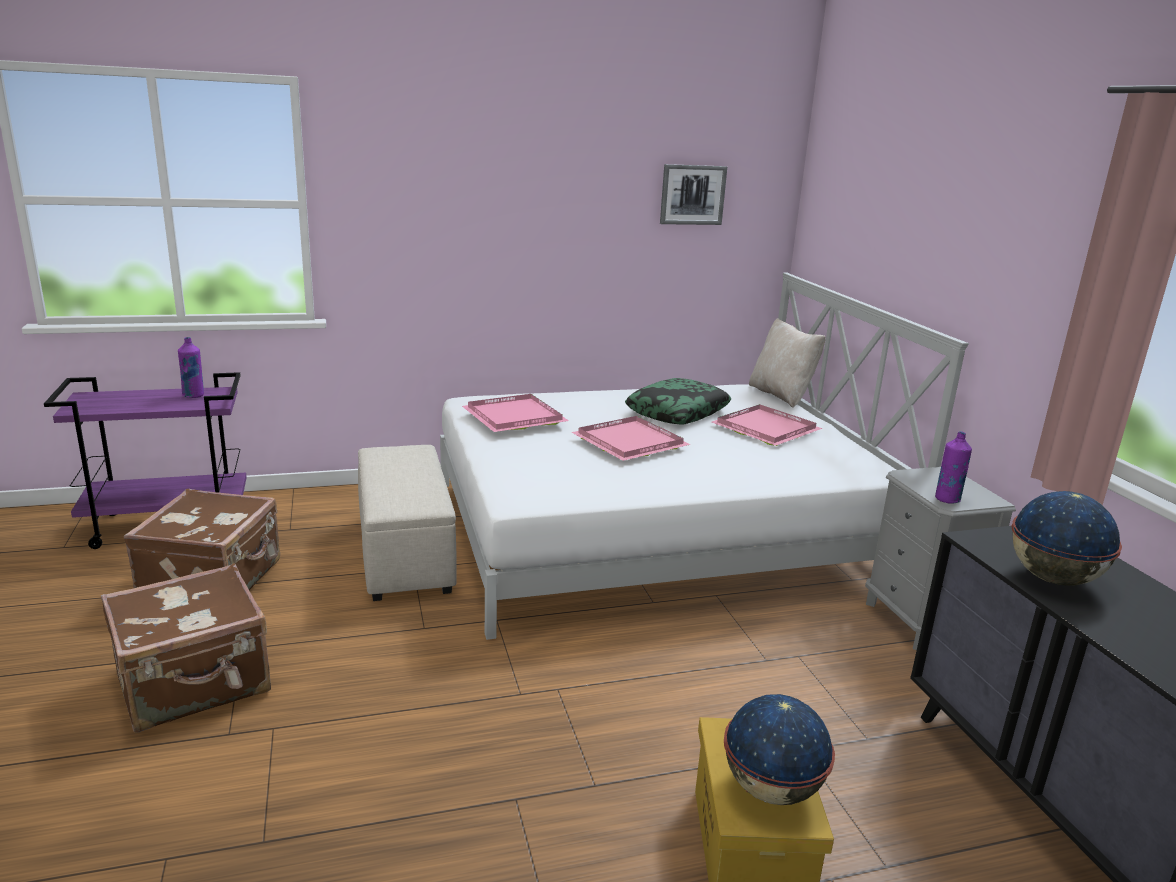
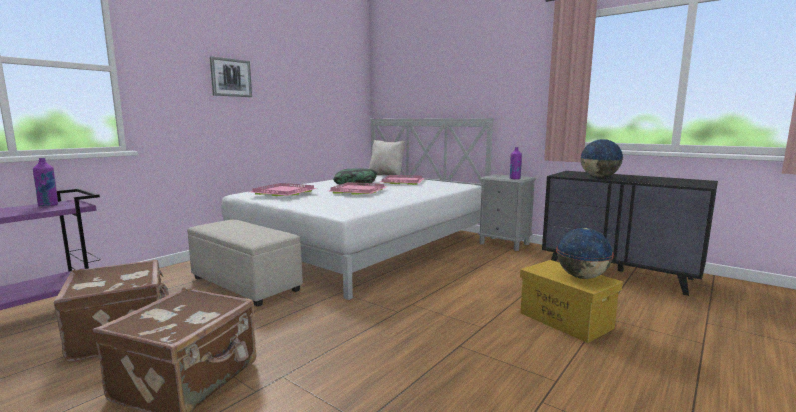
camera: 35 degrees left, 10 degrees down
(692, 194) = (329, 78): picture -> picture (231, 77)

